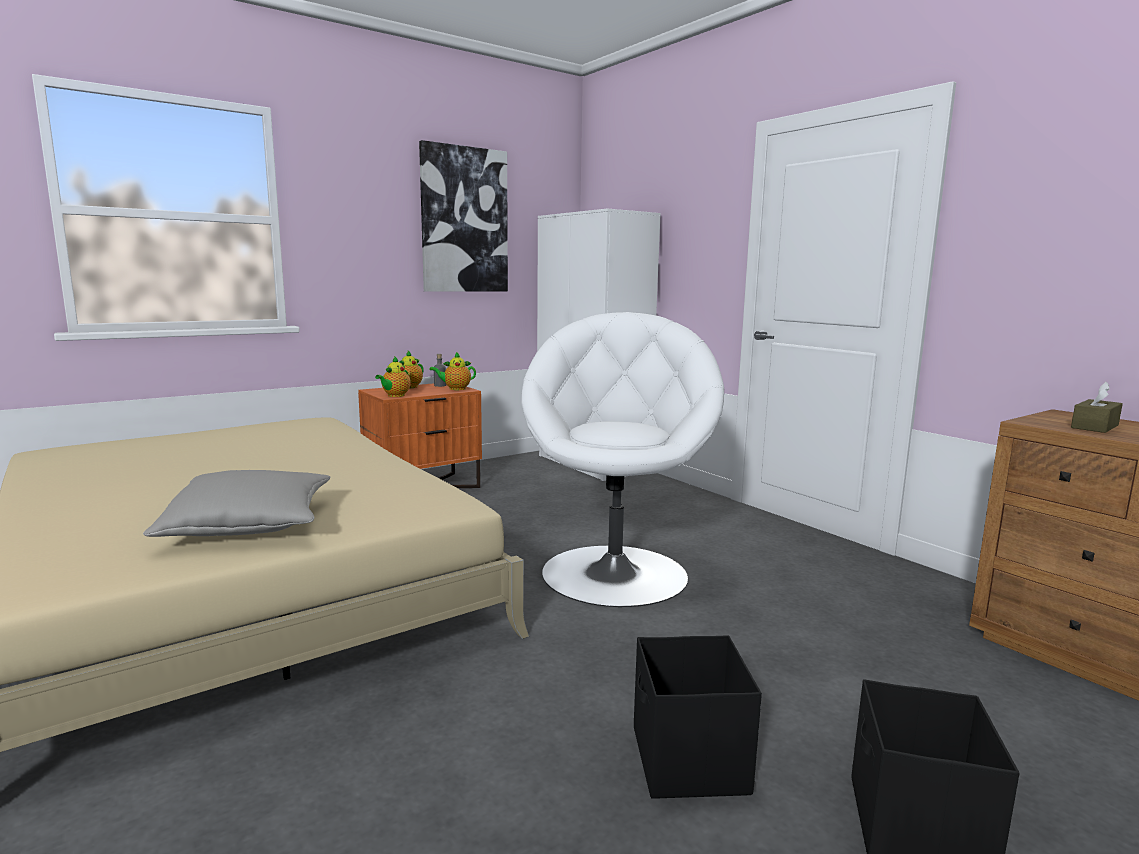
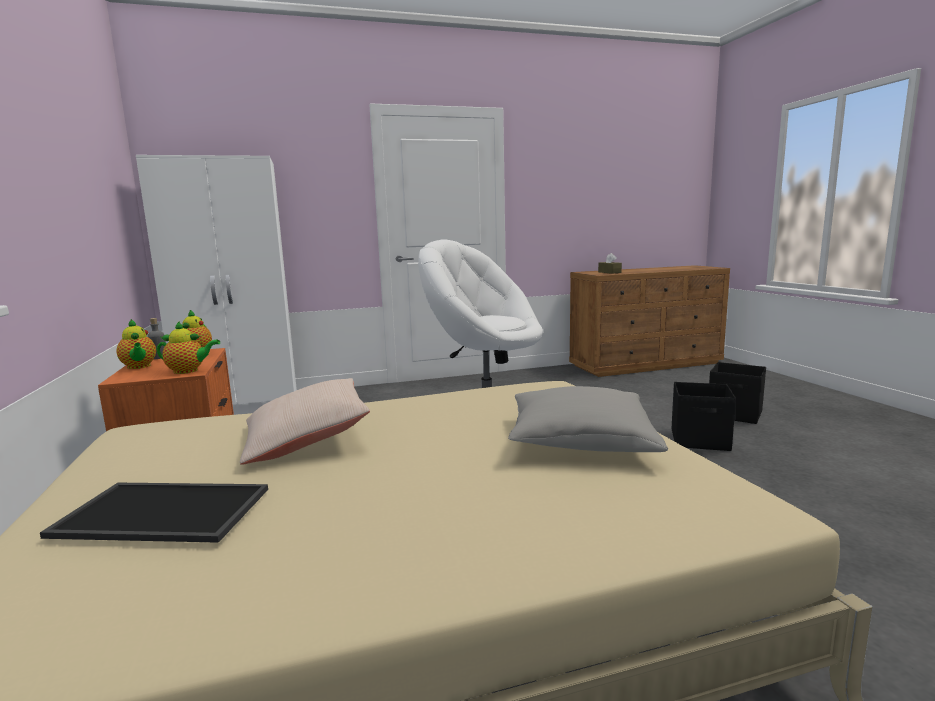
camera: 70 degrees left, 0 degrees up
(170, 446) = (159, 513): none -> tray
(283, 451) = (306, 439): none -> beige pillow
(395, 395) = (188, 371): teapot -> teapot turned 45 degrees counterclockwise
(464, 220) = (79, 151): picture -> none

